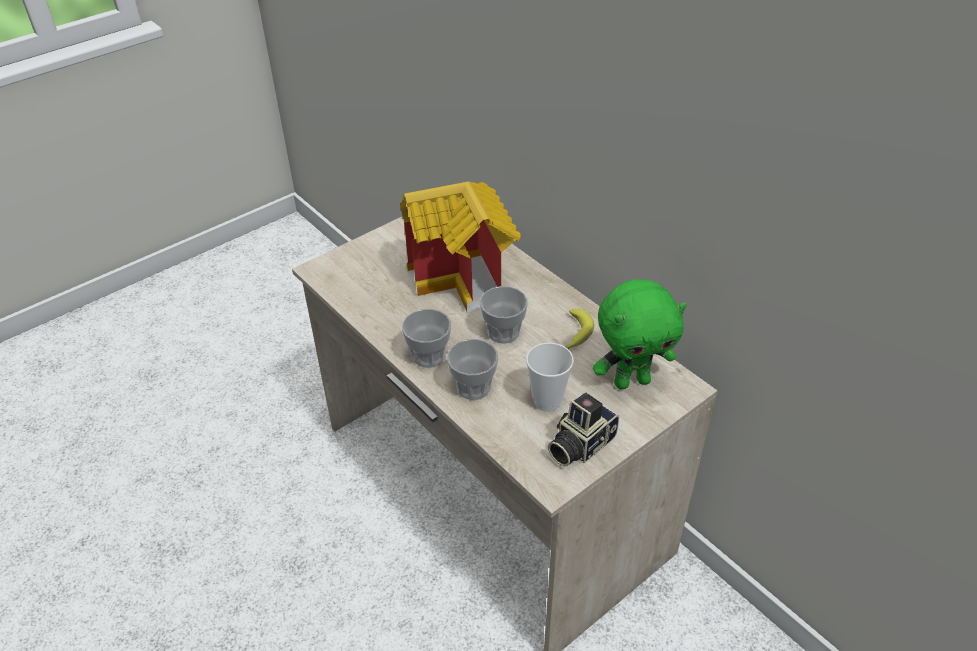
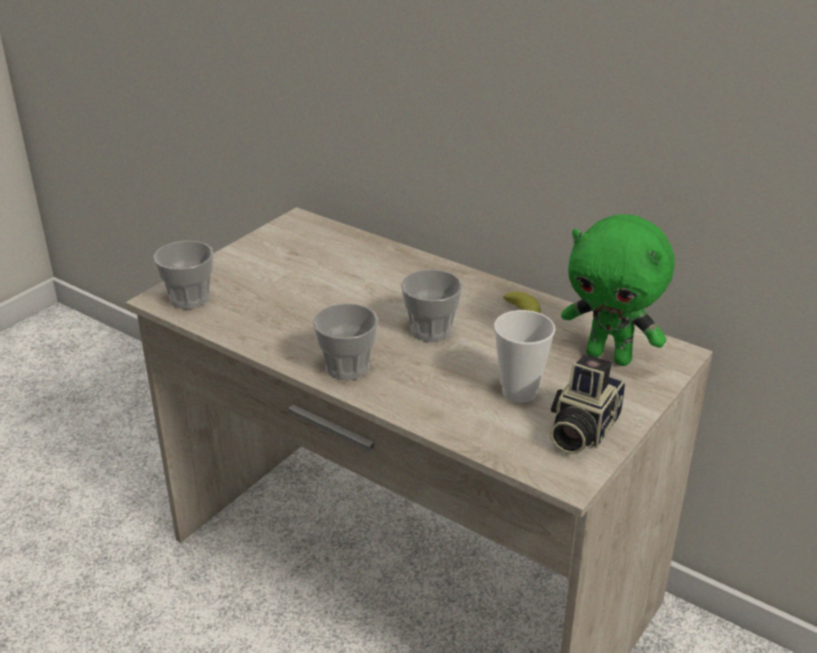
camera: 15 degrees left, 10 degrees down
(465, 280) = (359, 284): toy house -> none
(473, 387) = (419, 391): cup -> cup (189, 299)
(631, 381) = (610, 356): green plush toy -> green plush toy turned 60 degrees clockwise

